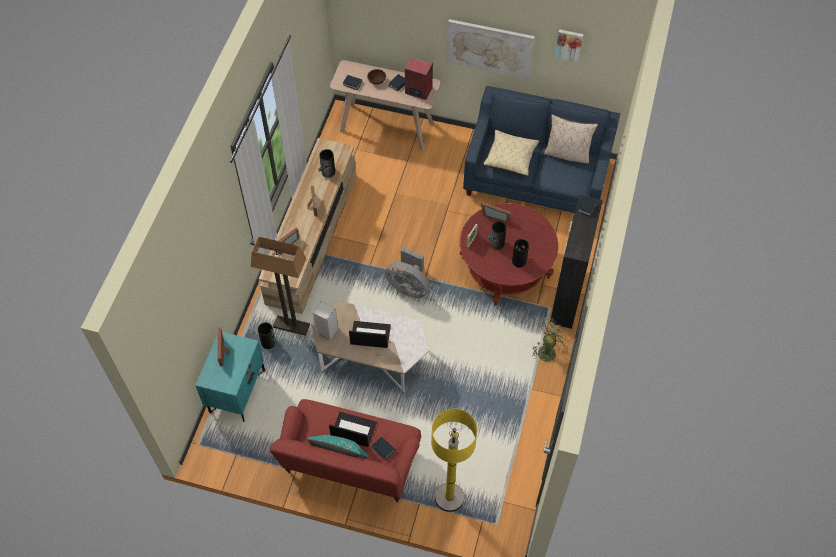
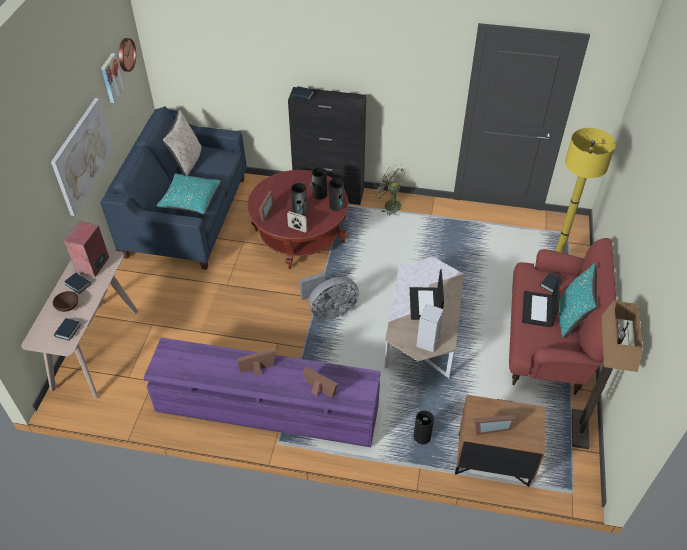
camera: 95 degrees left, 10 degrees down
(236, 390) = (492, 461): turquoise nightstand -> brown nightstand
(291, 326) = (396, 415): floor lamp -> floor lamp (580, 430)
(312, 238) = (267, 409): beige tv stand -> purple tv stand
(328, 172) = (203, 359): vase -> vase (336, 205)
(408, 286) = (329, 310): grey fan -> grey fan turned 45 degrees clockwise
(510, 158) = (191, 201): beige pillow -> turquoise pillow
(605, 51) = (125, 54): none -> wall clock

